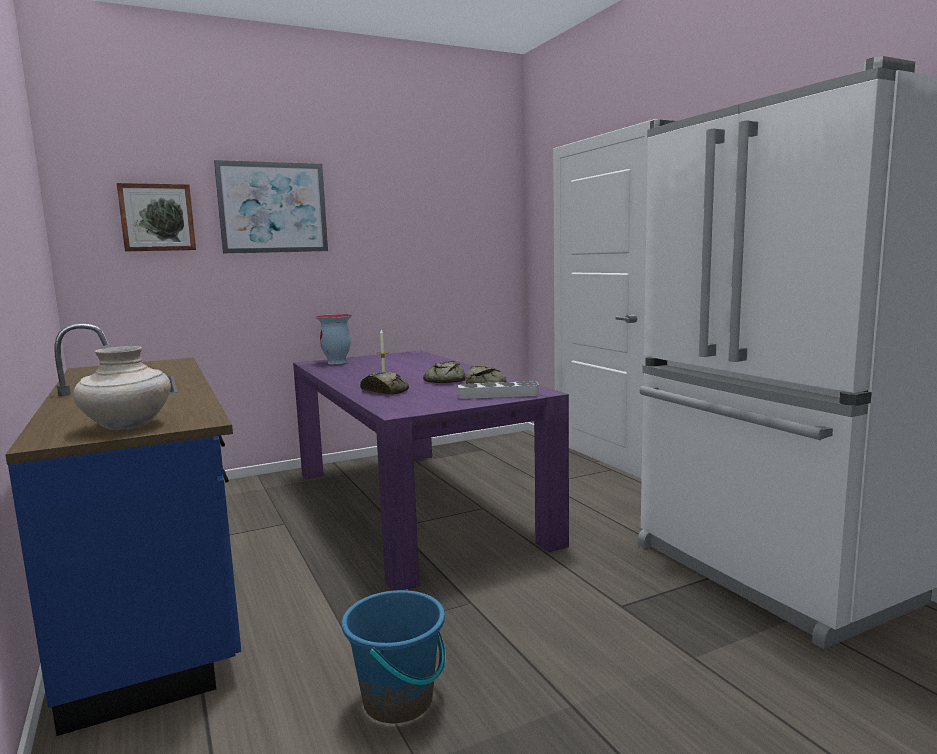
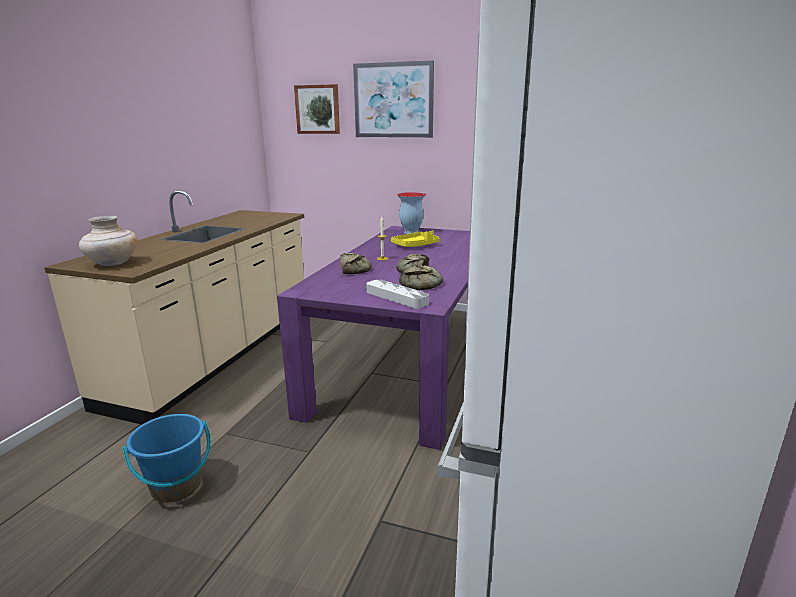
camera: 45 degrees right, 10 degrees up
(155, 589) = (218, 355): blue counter -> beige counter
(380, 368) = (415, 245): none -> yellow tray

